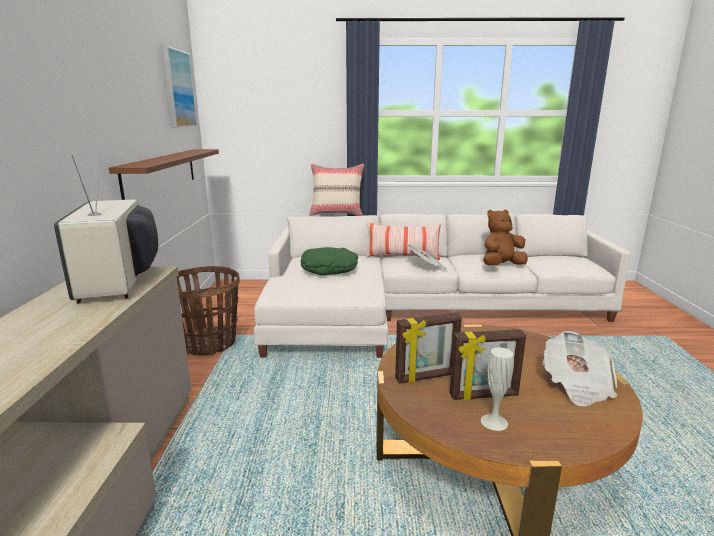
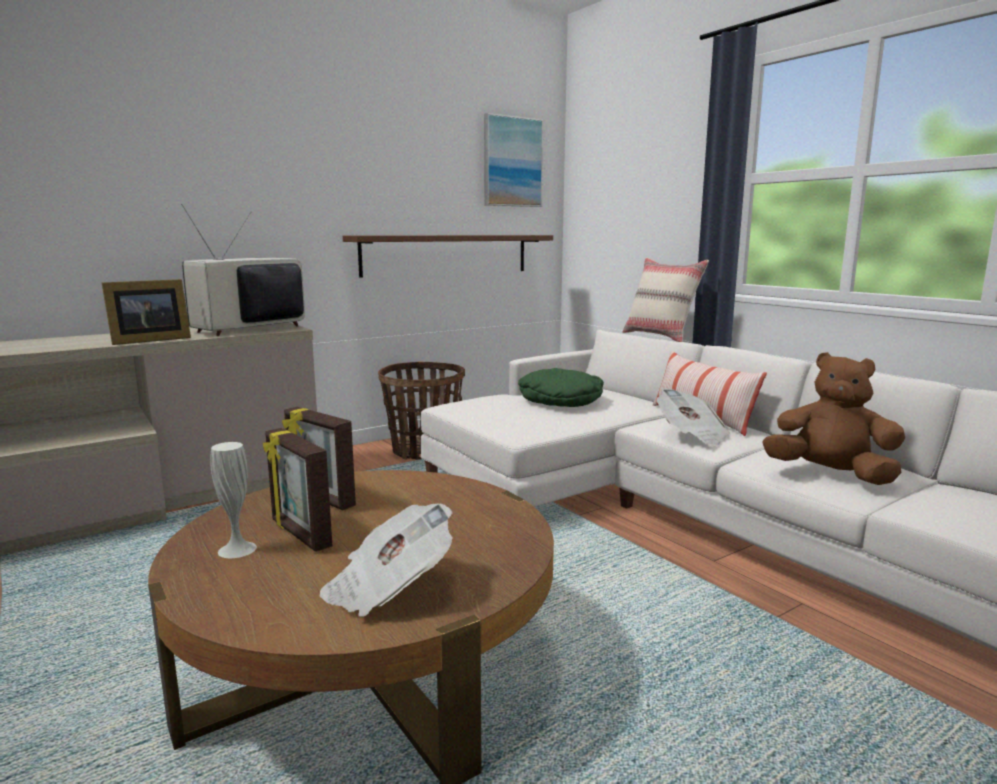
camera: 55 degrees right, 5 degrees down
(78, 329) = (147, 340): none -> picture frame

